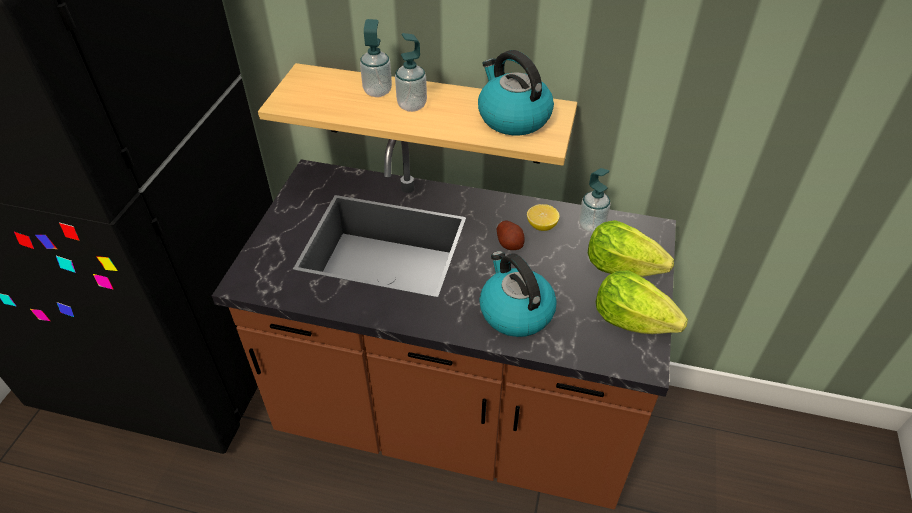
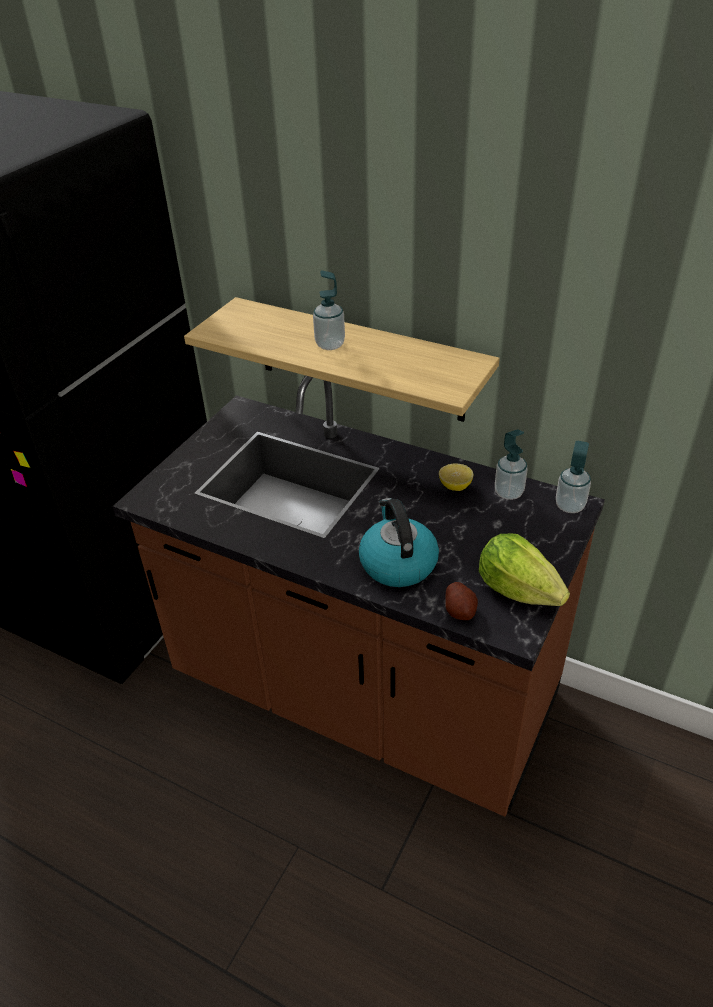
camera: 15 degrees right, 5 degrees down
(377, 91) = (302, 329): soap dispenser -> soap dispenser (569, 506)
(510, 243) = (415, 498): potato -> potato (460, 610)
(512, 117) = (425, 365): kettle -> none
(621, 267) = (526, 537): lettuce -> none

